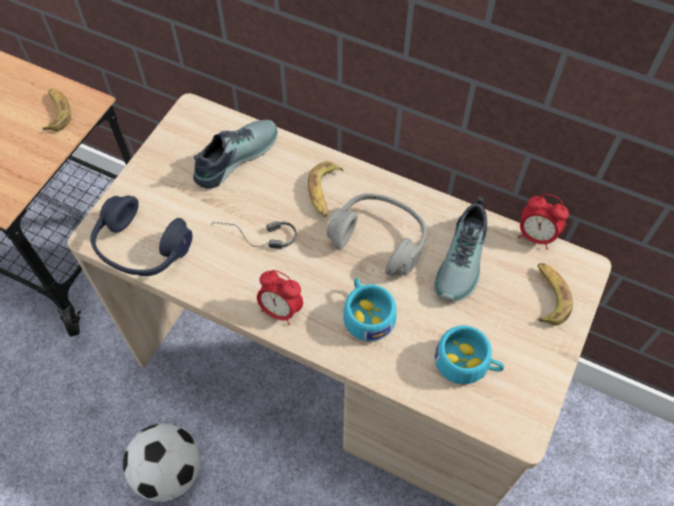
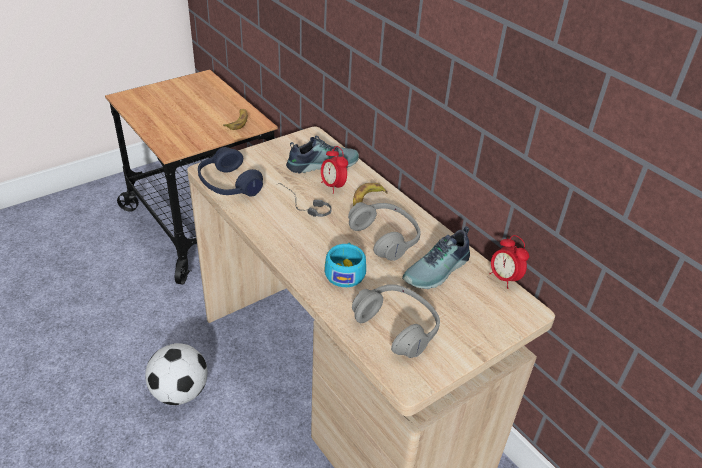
camera: 25 degrees right, 20 degrees down
(280, 310) = (289, 247): alarm clock -> alarm clock (333, 186)
(467, 364) = (397, 327): turquoise cup -> grey headphones
(548, 296) = (489, 315): banana -> none

